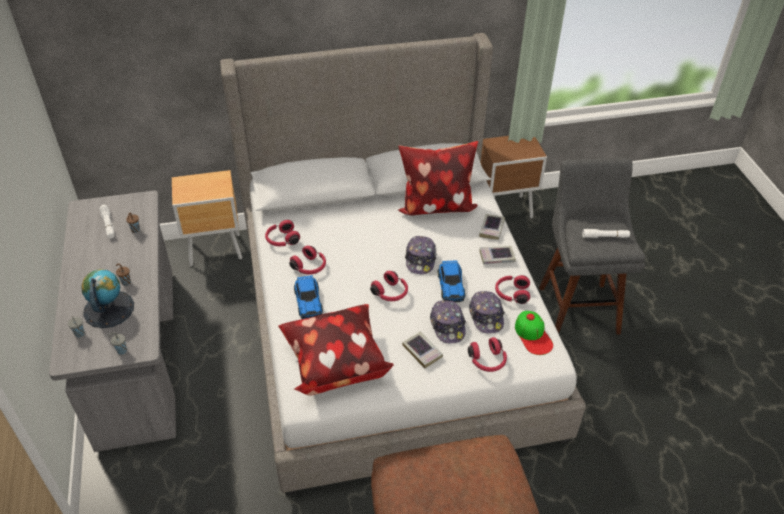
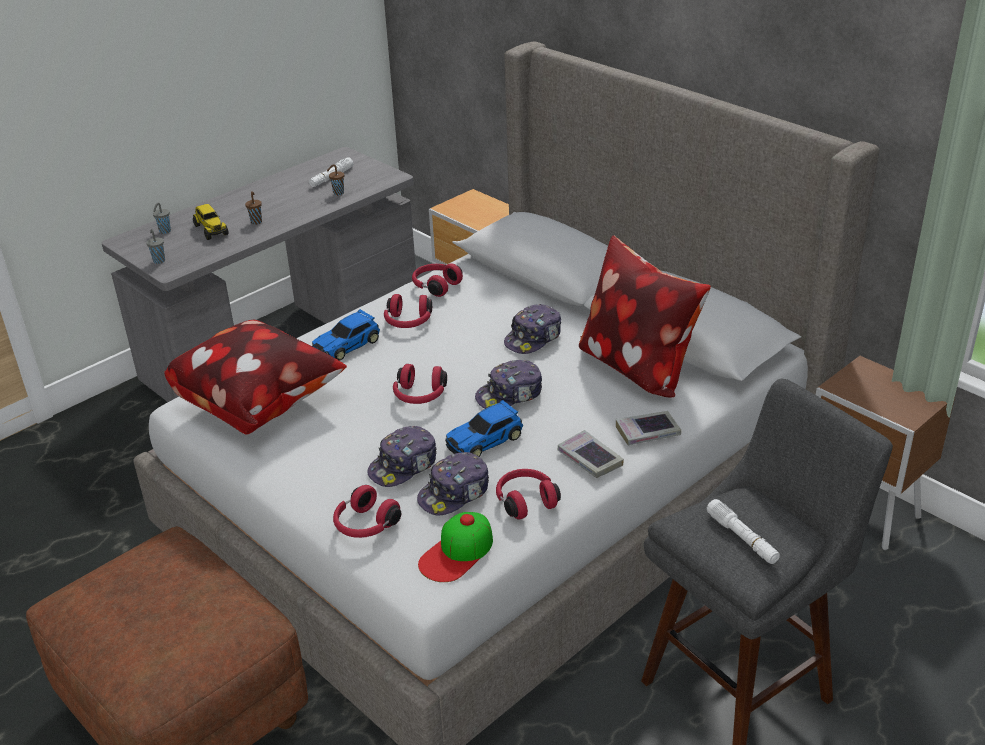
camera: 60 degrees right, 10 degrees down
(108, 309) = (211, 230): globe -> toy truck
(376, 227) = (533, 338): none -> cap
(422, 351) = (336, 462): book -> none

